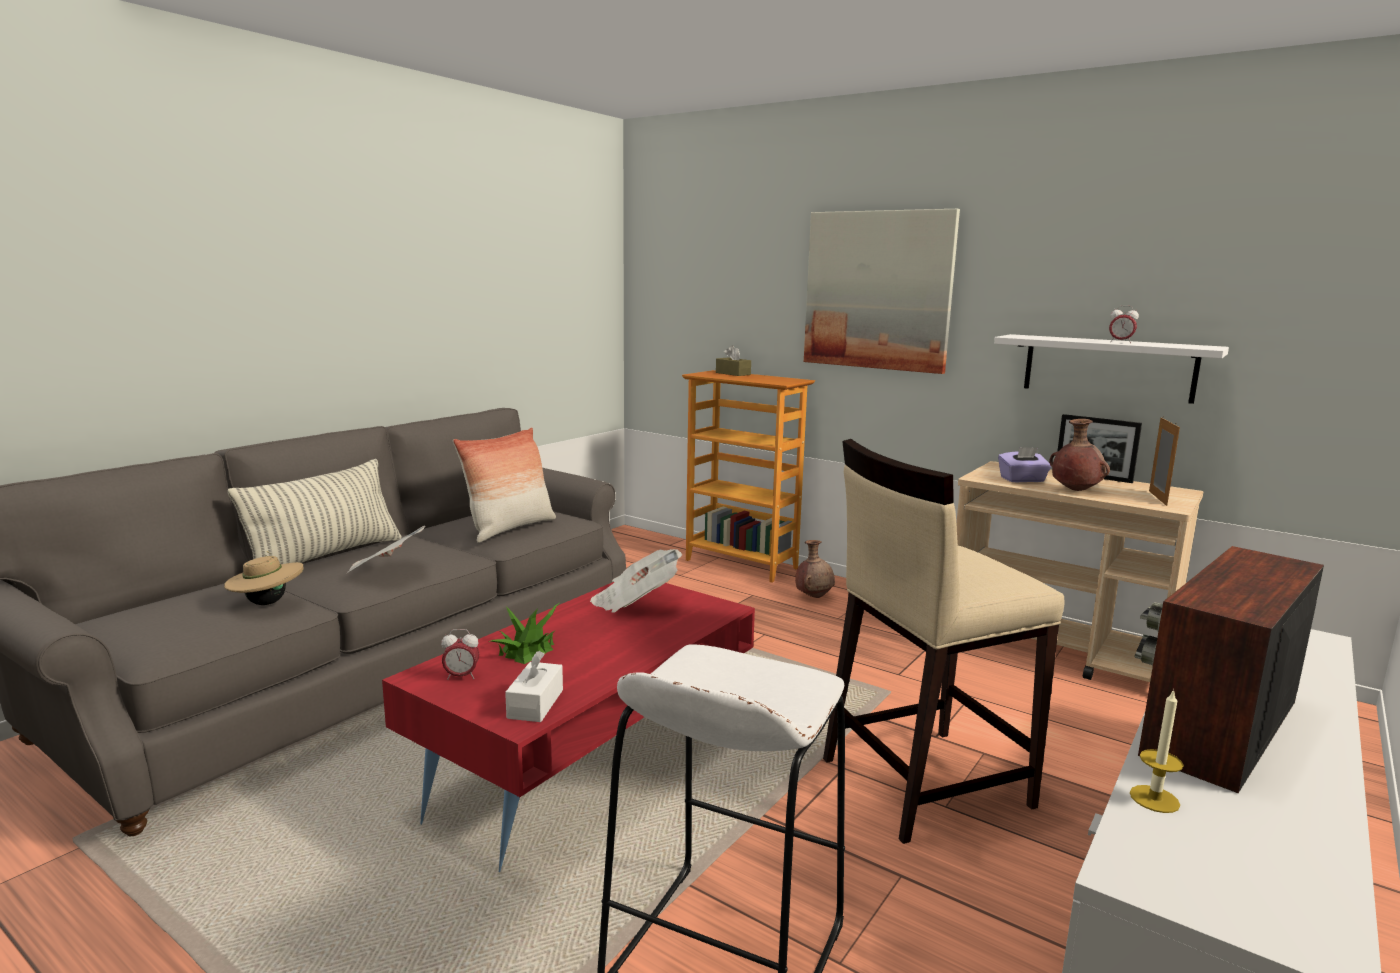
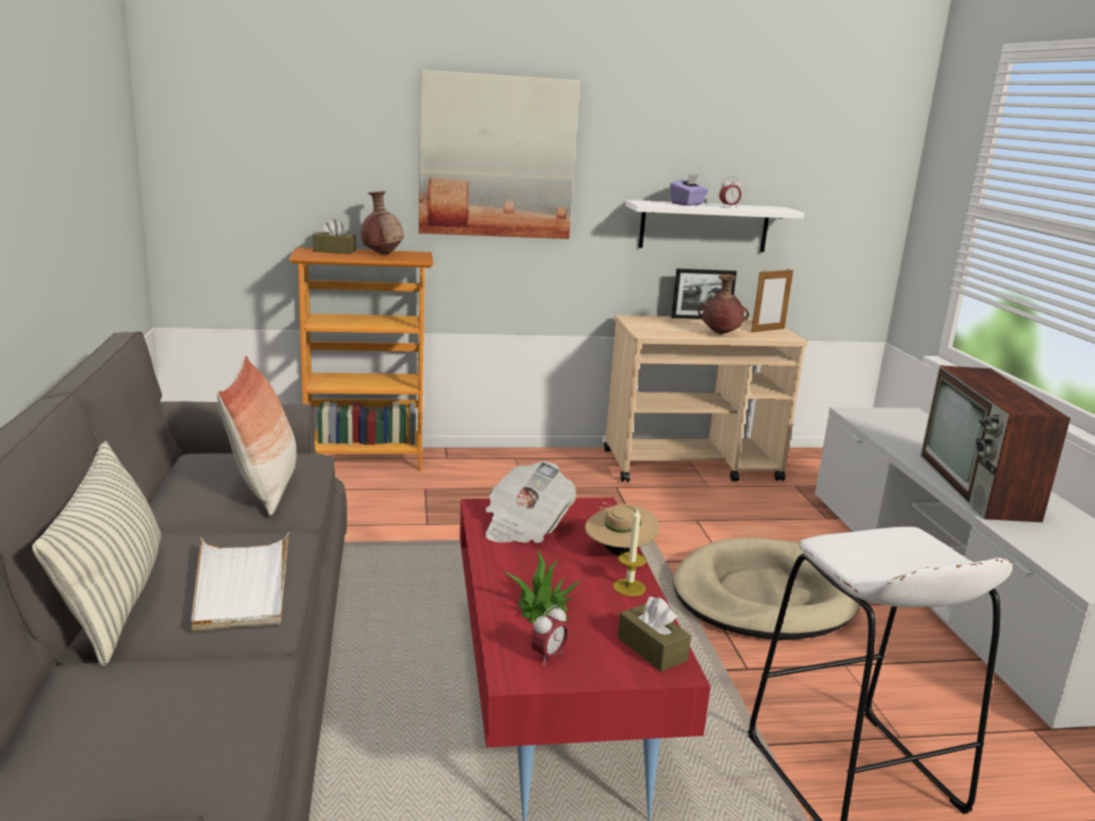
camera: 45 degrees left, 5 degrees up
(267, 603) = (205, 679): beige hat -> beige hat (619, 552)
(385, 571) = (241, 586): newspaper -> white tray
(535, 704) = (652, 649): white tissue box -> brown tissue box
(814, 596) = (476, 474): brown vase -> brown vase (382, 254)
(922, 782) = (764, 596): beige stool -> beige dog bed
(1022, 480) = (673, 330): purple tissue box -> purple tissue box (687, 204)
(1154, 799) = (1030, 541): candle -> candle (629, 587)
(1157, 498) = (768, 330): picture frame -> picture frame turned 90 degrees clockwise

